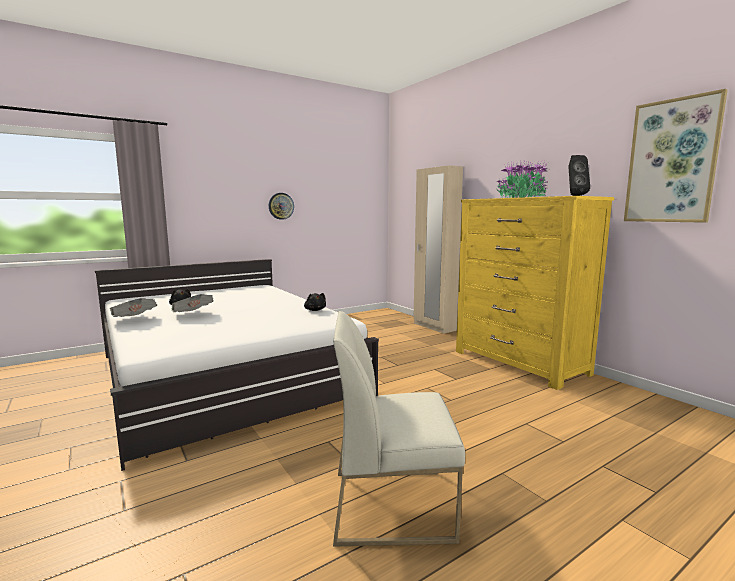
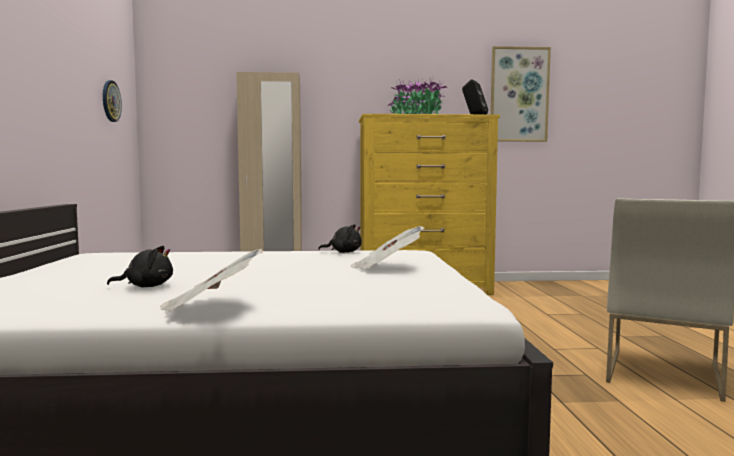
camera: 60 degrees left, 5 degrees down
(193, 315) = (256, 283): newspaper -> newspaper (386, 267)
(281, 206) = (48, 102): wall clock -> wall clock (110, 101)

